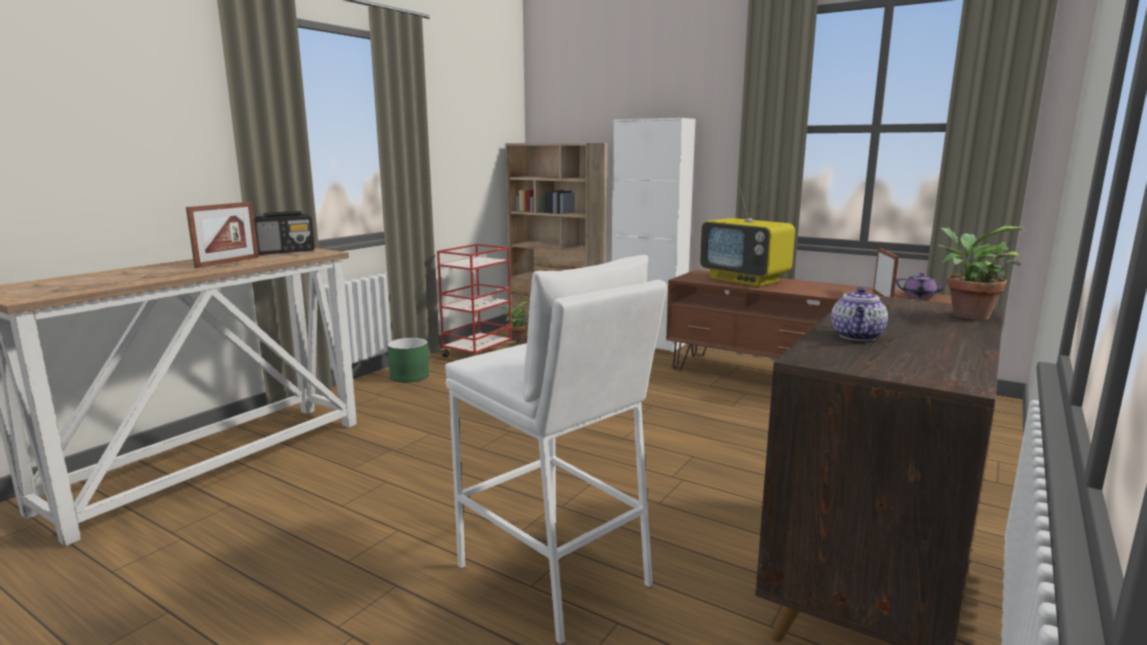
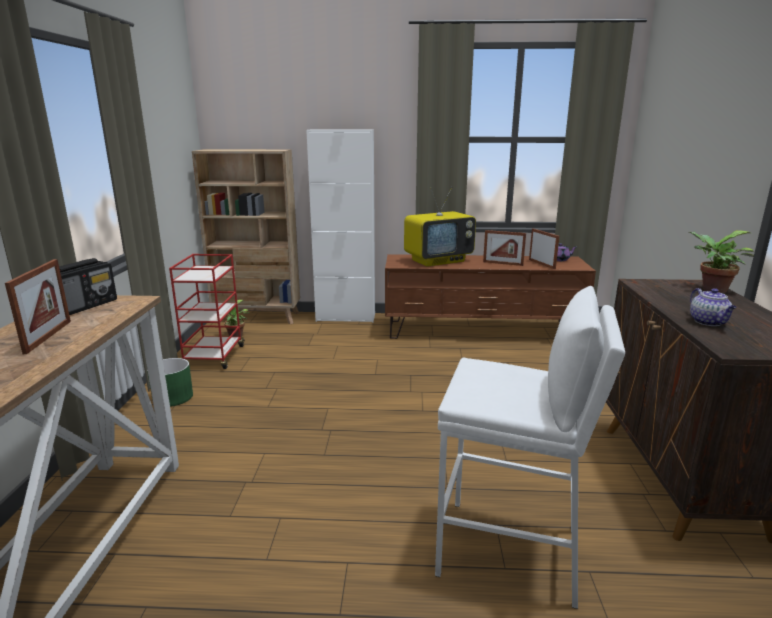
camera: 30 degrees left, 5 degrees up
(745, 280) = (438, 260): television -> television turned 45 degrees counterclockwise
(826, 291) = (503, 263): none -> picture frame

